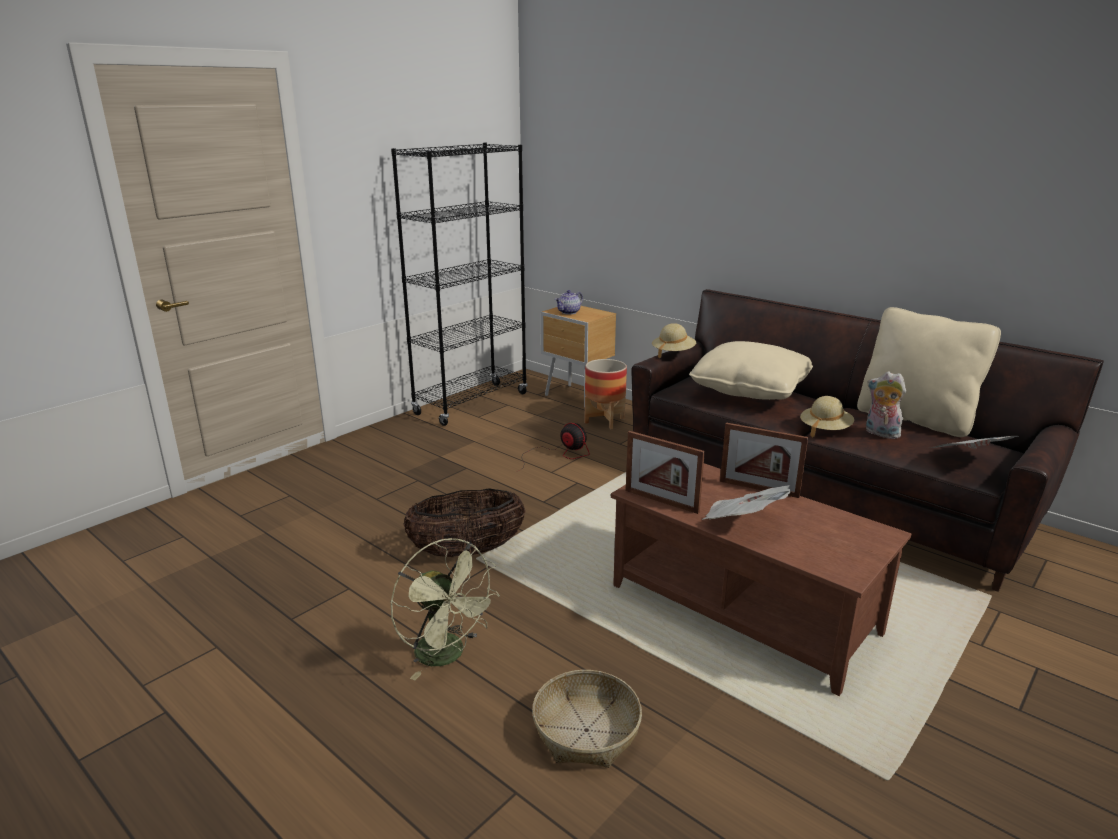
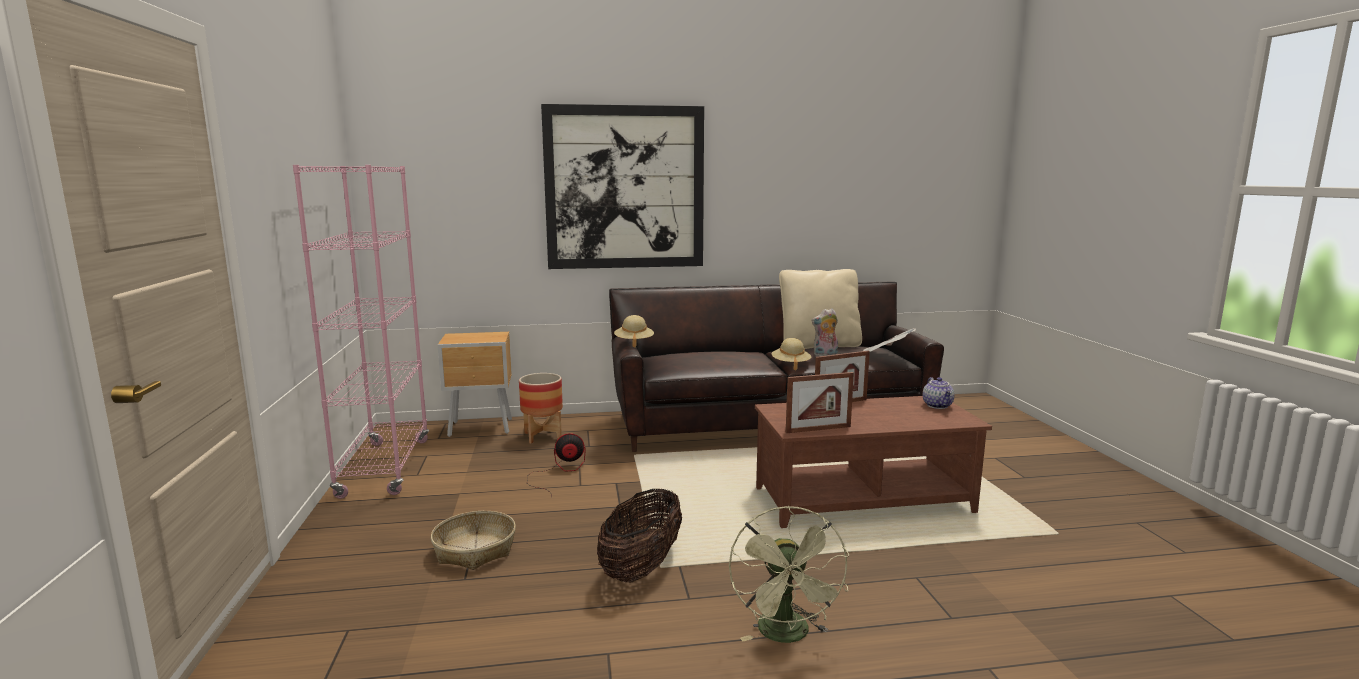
camera: 50 degrees left, 10 degrees down
(448, 656) = (787, 635): green fan -> green fan turned 90 degrees clockwise
(471, 404) = (385, 468): black bookcase -> pink bookcase
(569, 312) = (467, 339): teapot -> teapot (938, 406)
(587, 730) = (941, 609): basket -> basket (475, 550)
(737, 176) = (625, 188): none -> picture
(742, 522) = (877, 421): newspaper -> none
(749, 389) = (707, 356): beige pillow -> none

